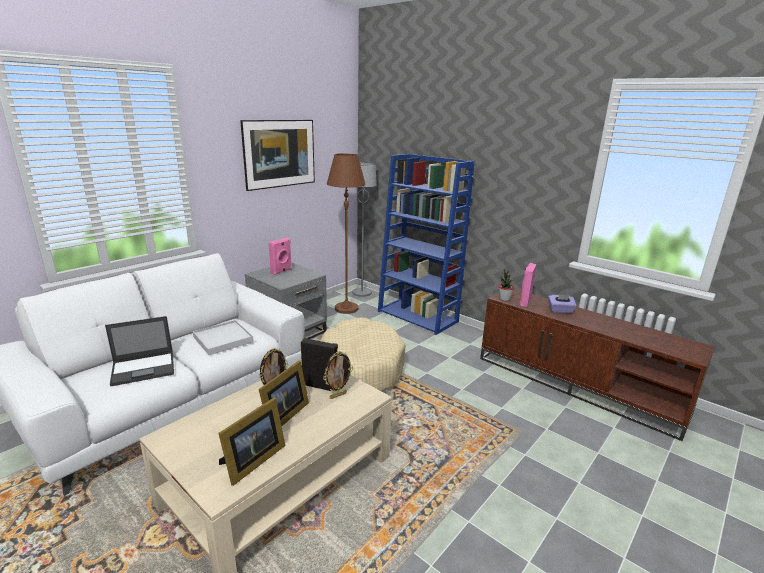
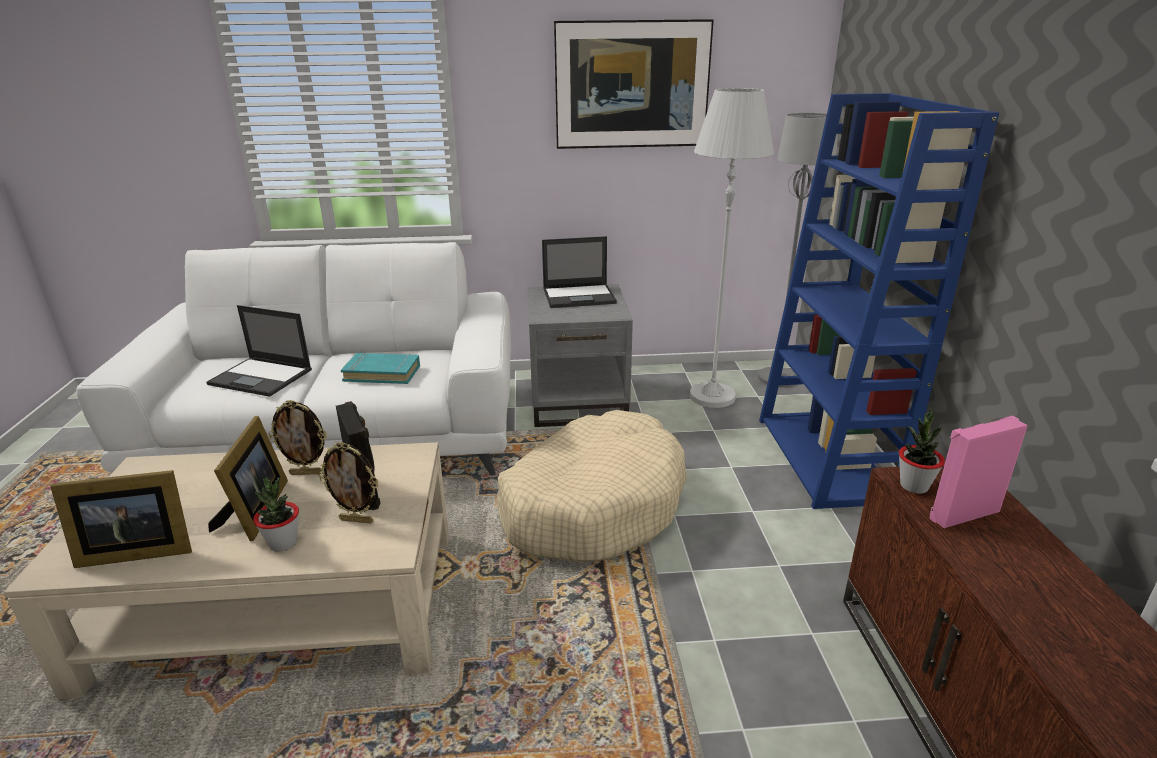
camera: 45 degrees right, 5 degrees up
(223, 339) = (382, 373): white tray -> turquoise book
(282, 271) = (580, 296): pink speaker -> laptop
(282, 417) = (255, 512): picture frame -> picture frame turned 75 degrees counterclockwise
(322, 418) = (283, 543): none -> potted plant
(346, 308) = (712, 396): brown floor lamp -> white floor lamp
(560, 311) = (1033, 582): purple tissue box -> none

